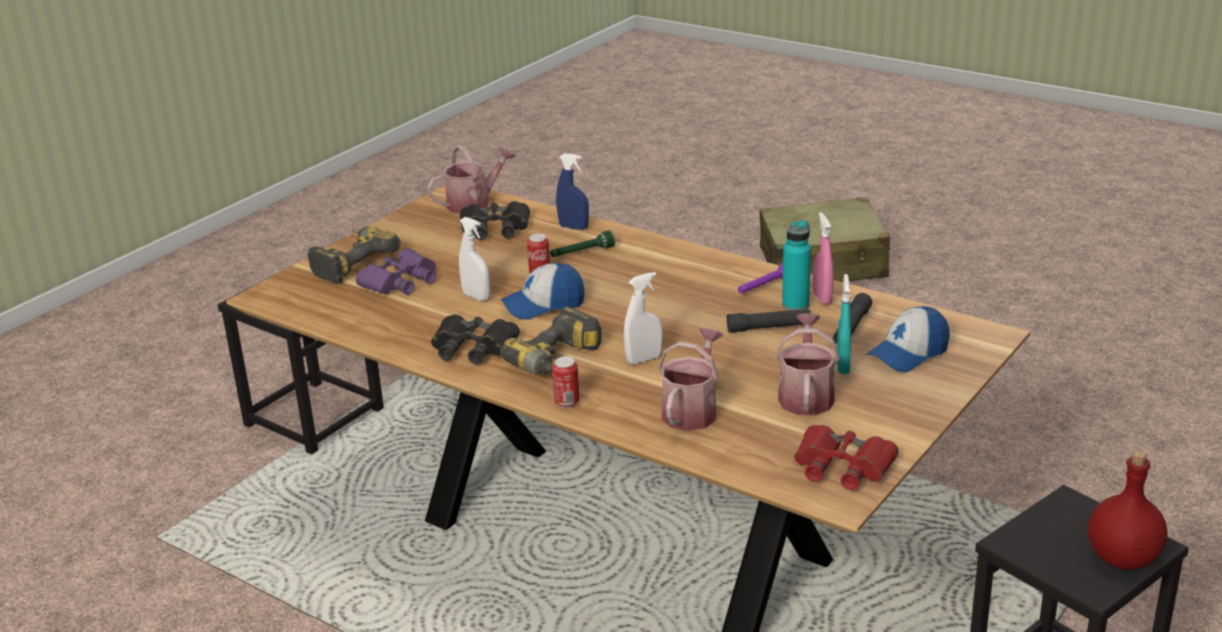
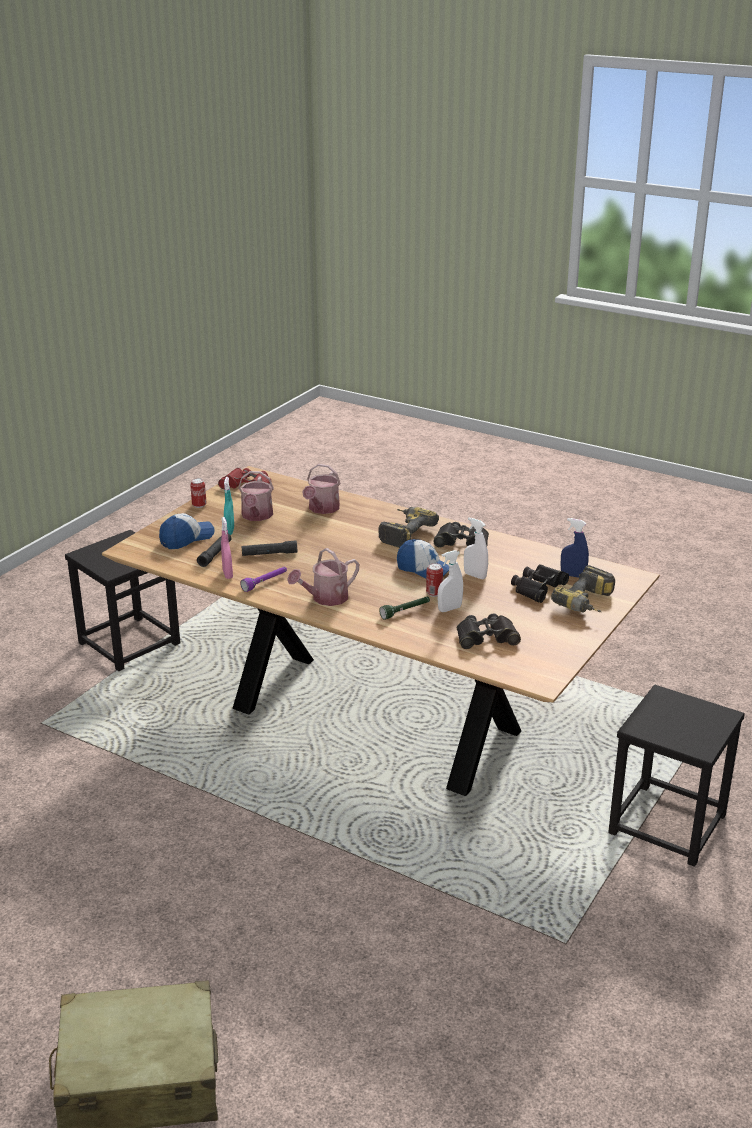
camera: 175 degrees right, 0 degrees up
(401, 281) = (538, 588): purple binoculars -> black binoculars
(474, 203) = (518, 666): watering can -> watering can (325, 598)
(544, 305) = (424, 569): cap -> cap turned 60 degrees clockwise
(567, 403) = (394, 512): can -> can (199, 505)
(573, 227) = (418, 637): blue spray bottle -> blue spray bottle (573, 575)
(644, 359) = (351, 535): white spray bottle -> white spray bottle (449, 609)
(795, 305) = (247, 569): turquoise bottle -> none
(1121, 559) = (104, 548): red bottle -> none

